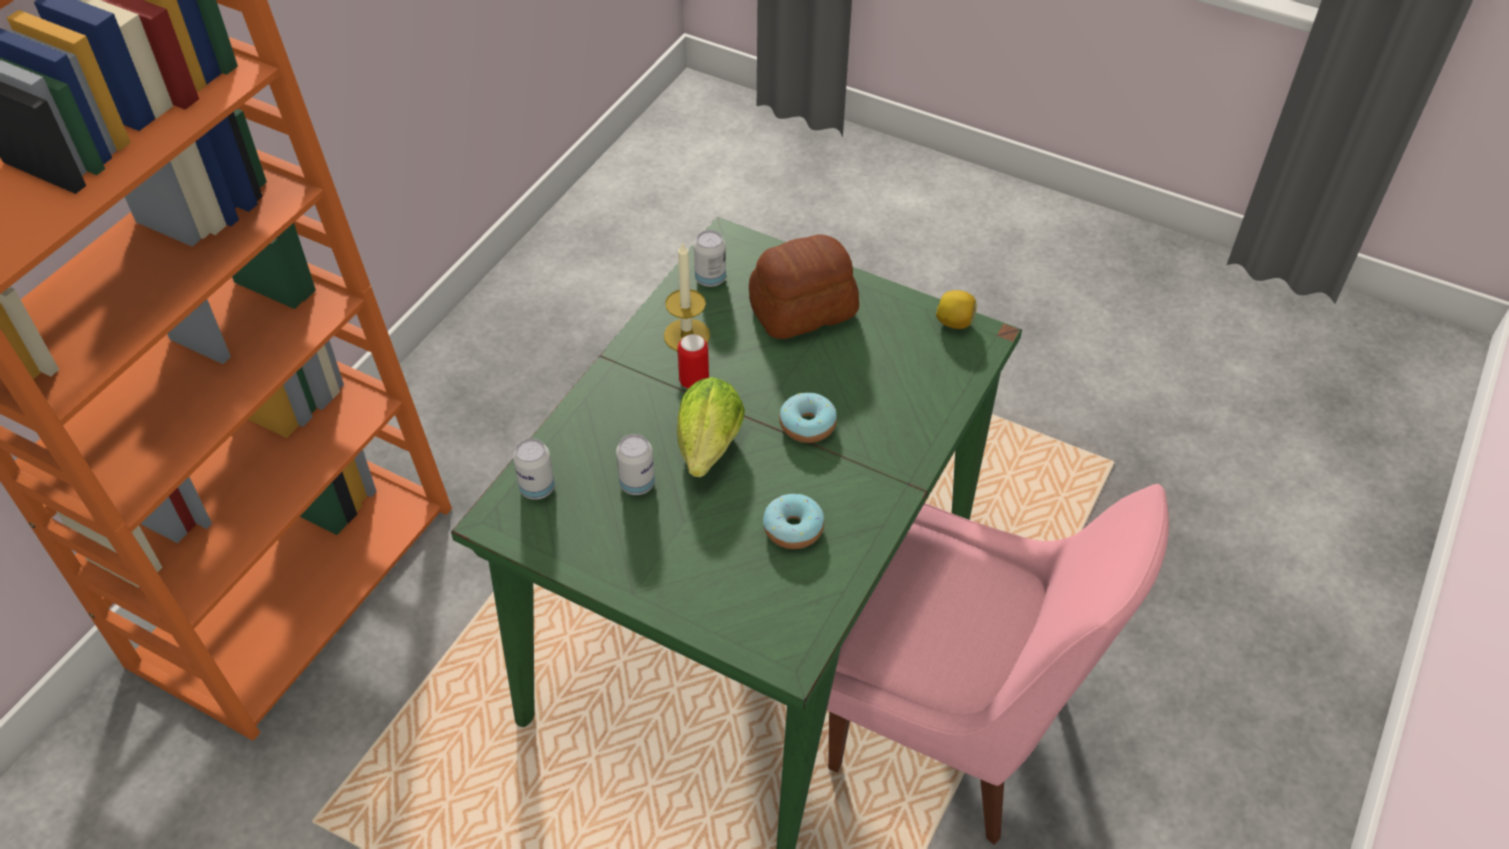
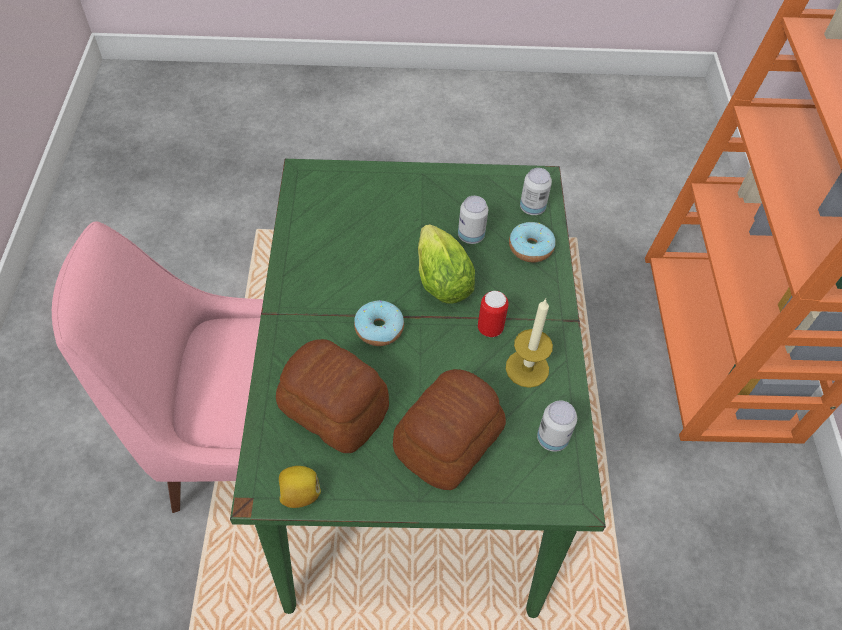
camera: 150 degrees right, 5 degrees up
(793, 528) = (345, 248): donut -> donut (530, 248)
(892, 373) = (334, 408): none -> bread

